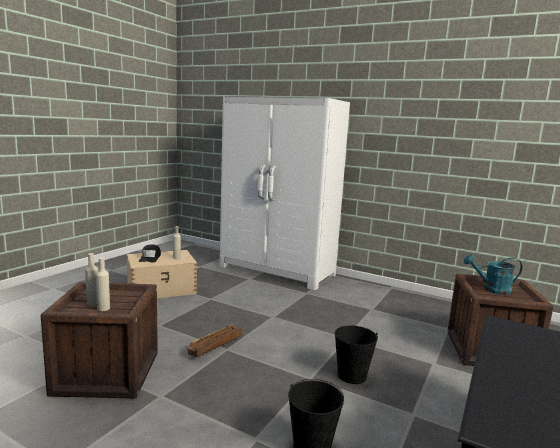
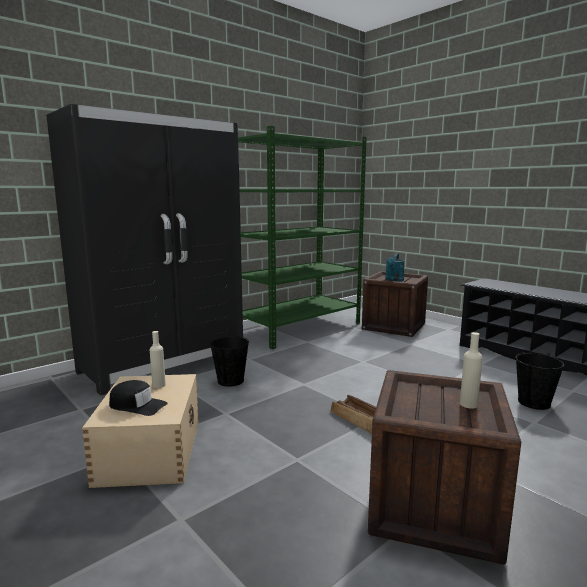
camera: 70 degrees left, 0 degrees up
(93, 302) = (450, 411): beige bottle -> none
(276, 271) = (166, 362): white cabinet -> black cabinet
(351, 375) = (429, 371): black bucket -> black bucket (230, 381)
(406, 302) = (298, 328): none -> green bookcase

